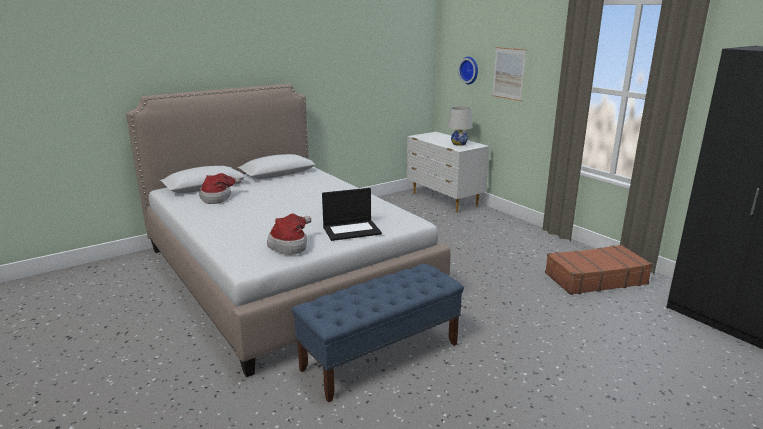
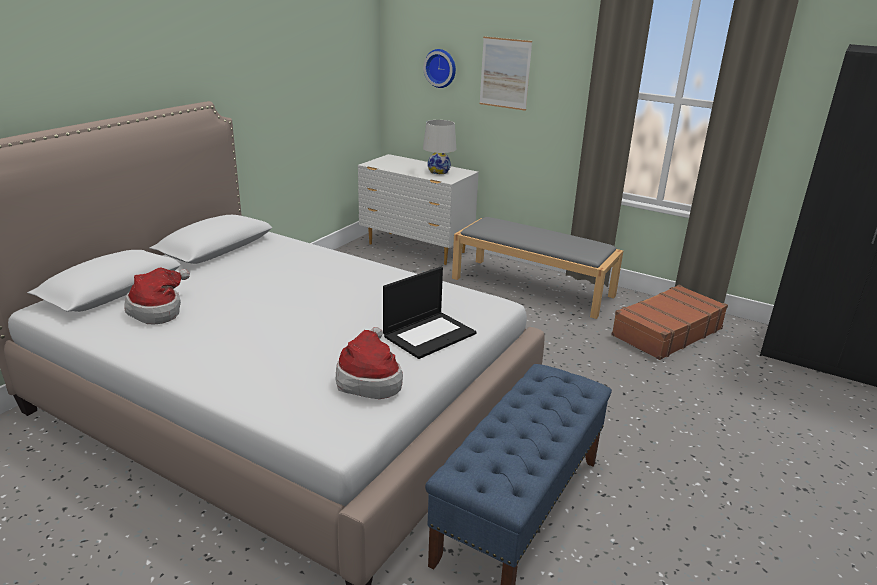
camera: 25 degrees left, 5 degrees up
(511, 234) = (533, 287): none -> grey bench

